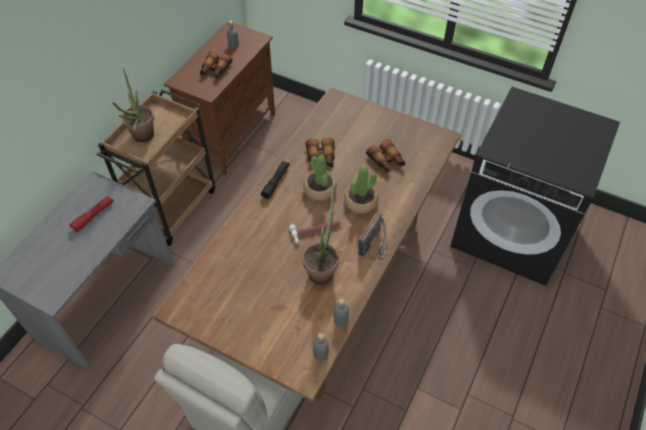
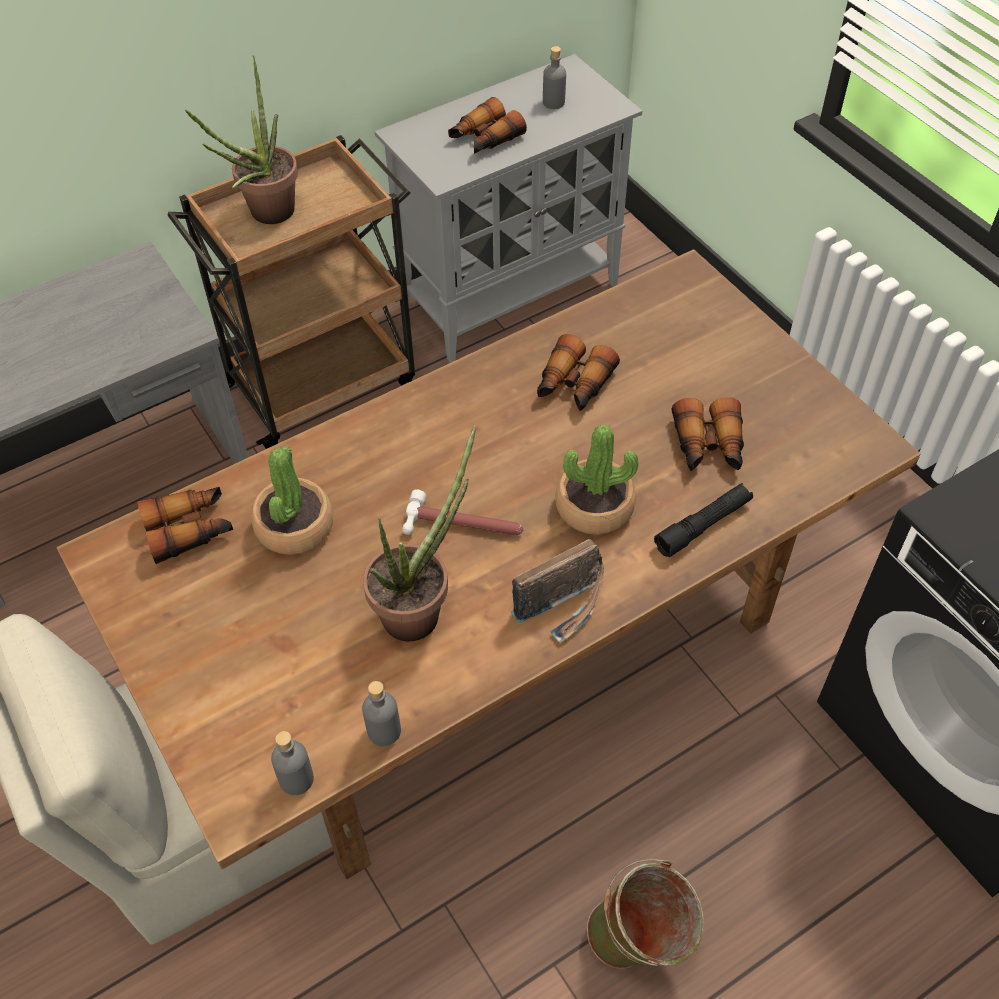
camera: 30 degrees right, 0 degrees up
(93, 216) = (97, 324): red flashlight -> none
(206, 282) = (190, 529): none -> binoculars
(232, 135) = (511, 293): brown cabinet -> grey cabinet
(276, 182) = (452, 395): black flashlight -> black flashlight (703, 526)
(319, 189) = (527, 446): potted plant -> potted plant (294, 526)
(442, 364) = (641, 944): none -> green bucket

